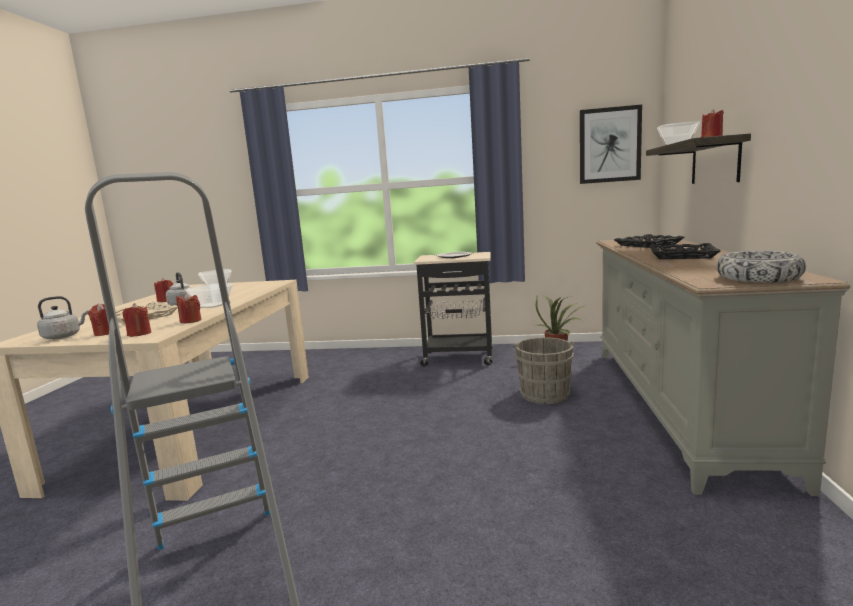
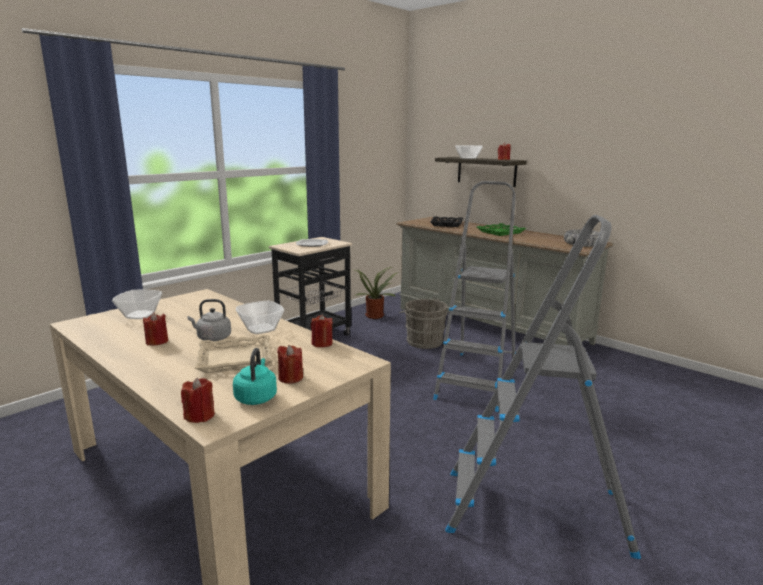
camera: 55 degrees left, 5 degrees up
(64, 336) = (256, 397): grey kettle -> turquoise kettle
(139, 334) = (334, 365): red candle -> red candle (200, 416)
(501, 451) = (477, 379): none -> grey step ladder
(609, 145) = (382, 146): picture -> none
(682, 255) = (500, 232): black tray -> green tray

